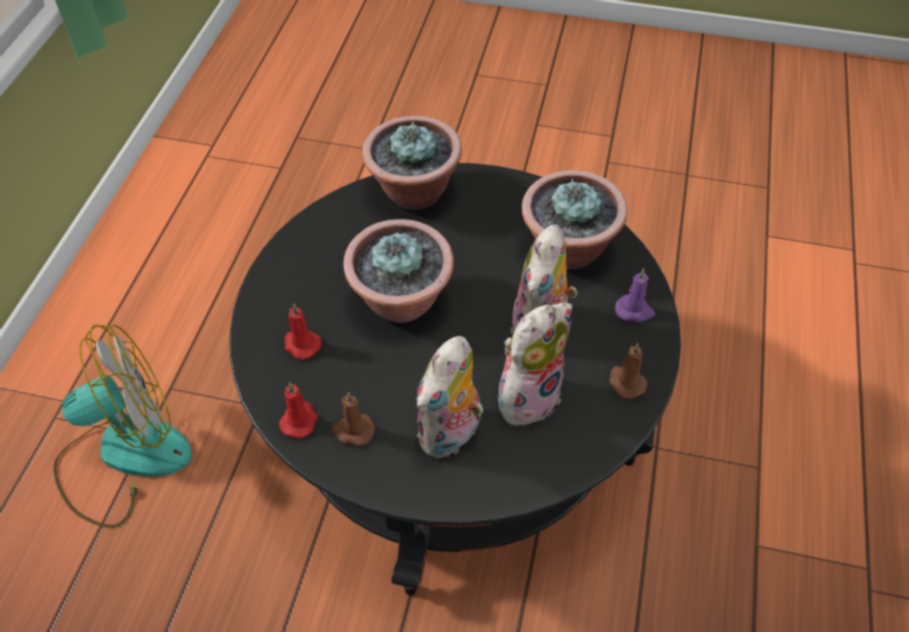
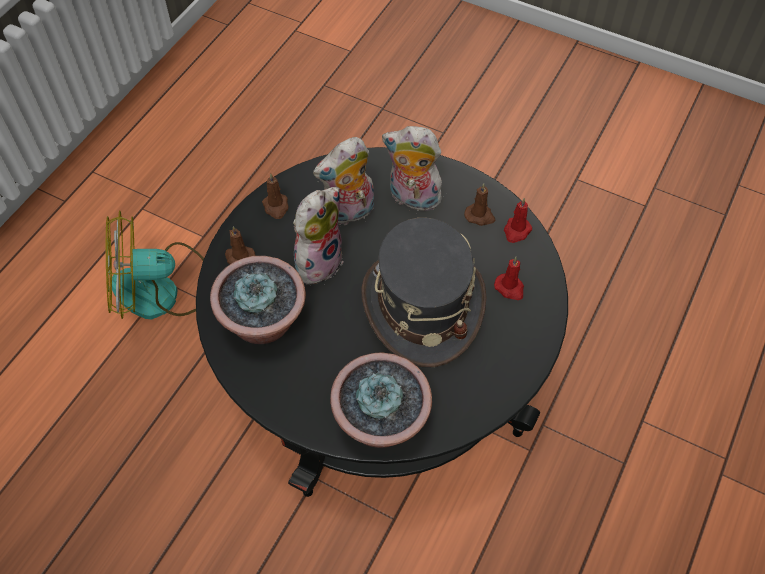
camera: 165 degrees left, 5 degrees up
(123, 456) = (659, 407): fan -> fan (162, 291)
(402, 302) = (422, 306): potted plant -> grey hat
(451, 435) = (412, 199): plush toy -> plush toy turned 120 degrees counterclockwise
(634, 311) = (239, 257): purple candle -> brown candle

